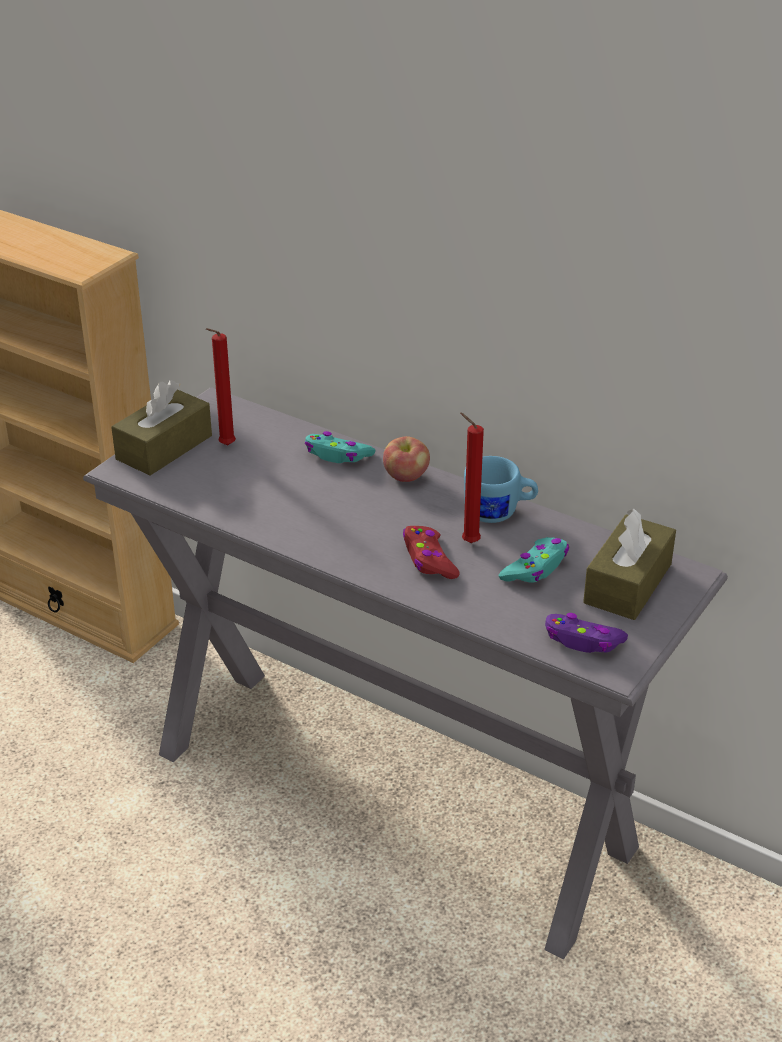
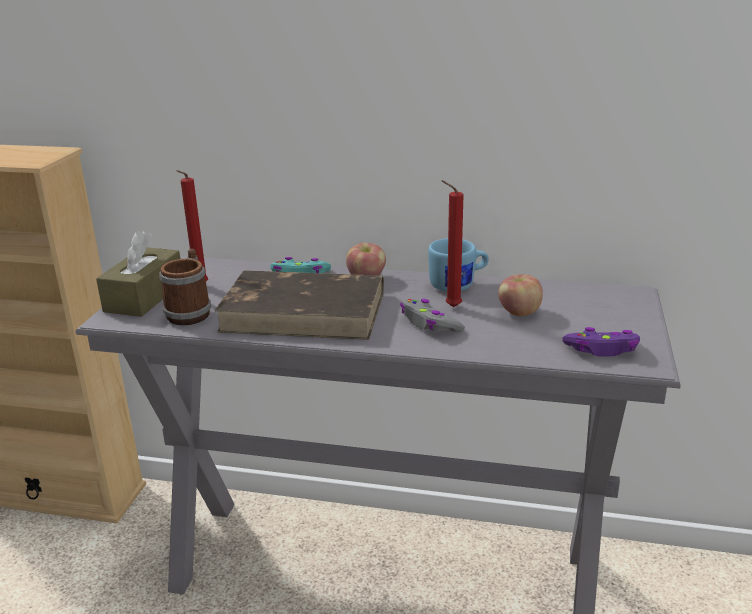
camera: 20 degrees left, 10 degrees down
(200, 481) = (191, 312): none -> mug
(313, 509) = (306, 311): none -> brown book
(429, 560) = (429, 324): red game controller -> grey game controller
(536, 568) = (519, 312): turquoise game controller -> apple
(628, 583) = (597, 307): brown tissue box -> none

